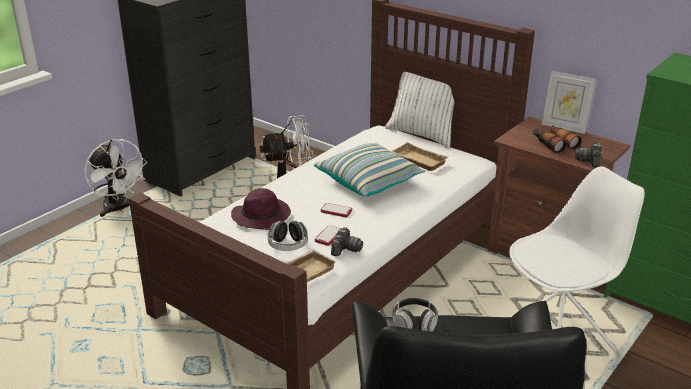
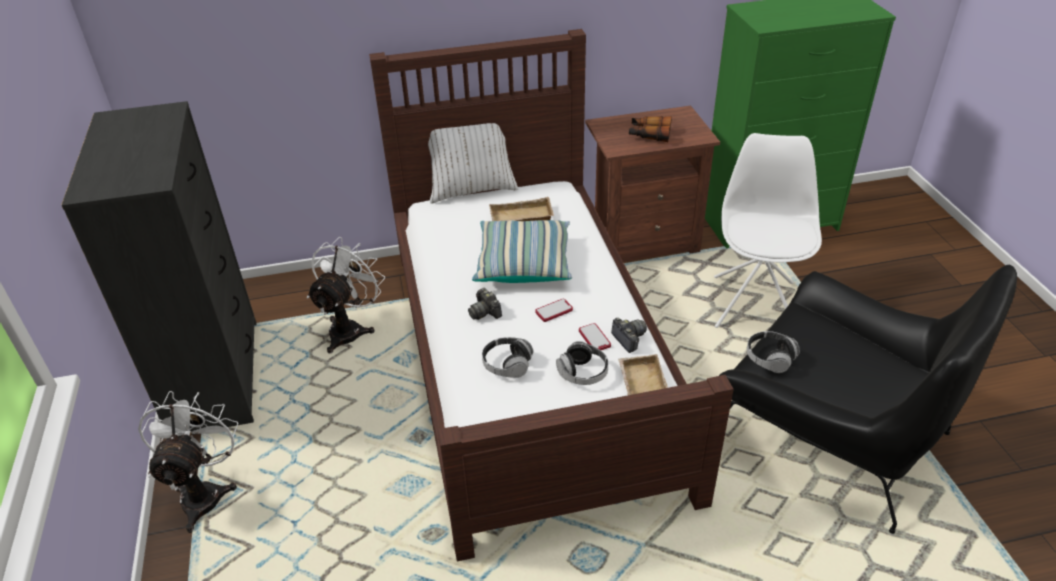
camera: 50 degrees left, 10 degrees up
(119, 209) = (205, 492): white fan -> white fan turned 90 degrees counterclockwise
(262, 216) = (507, 365): purple hat -> headphones
(564, 127) = (626, 115): picture frame -> none
(589, 161) = (696, 135): camera -> camera (485, 312)

